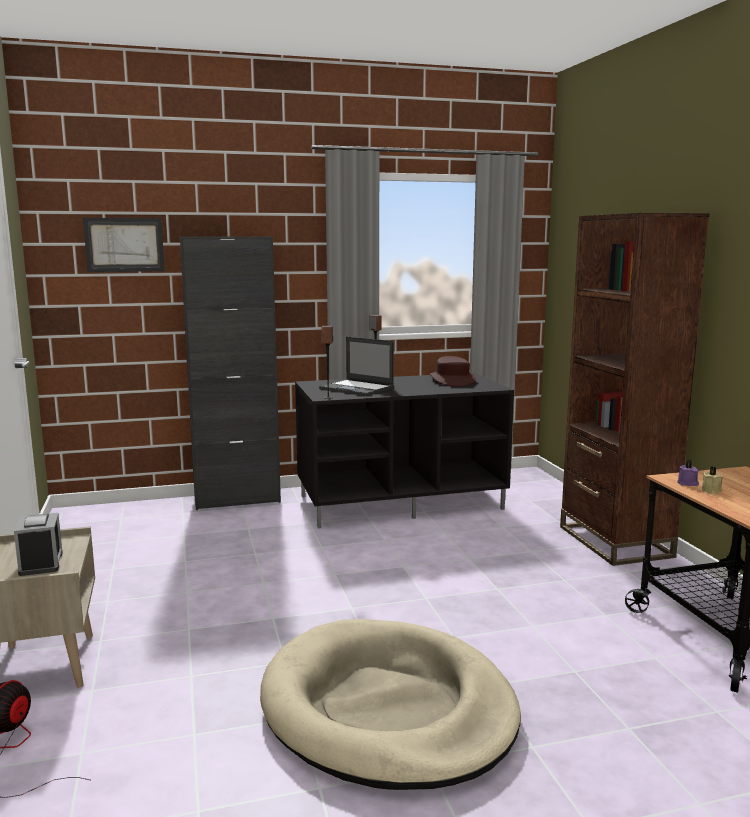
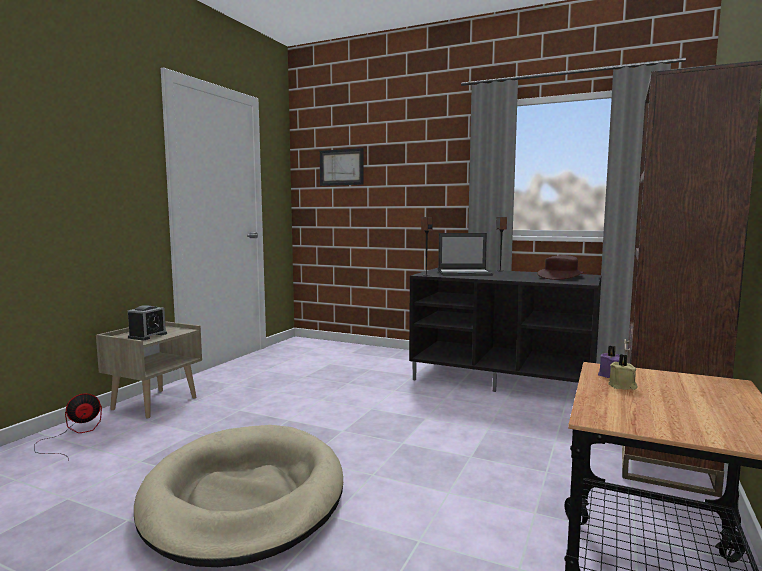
camera: 40 degrees right, 5 degrees down
(237, 500) = (393, 353): black cabinet -> none
(357, 388) = (465, 273): laptop -> laptop turned 75 degrees counterclockwise

